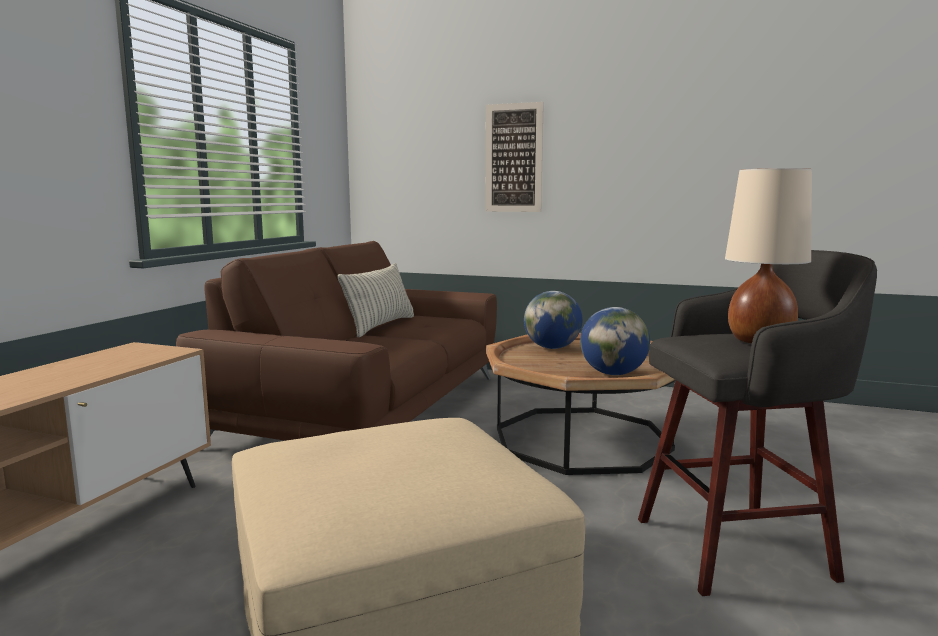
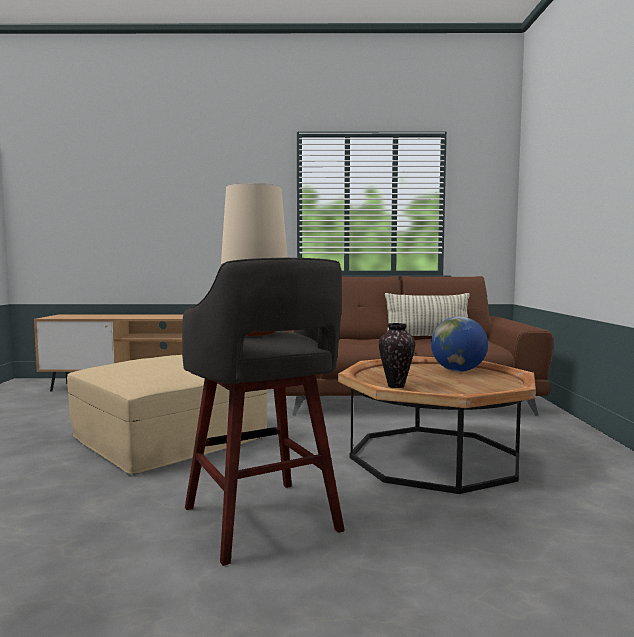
camera: 70 degrees right, 5 degrees down
(513, 158) = (590, 193): picture -> none
(613, 374) = (396, 386): globe -> vase

